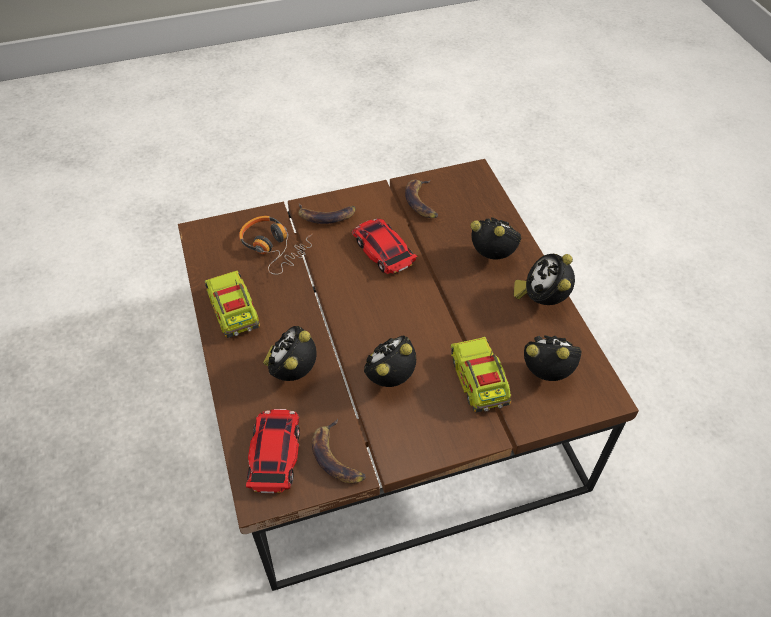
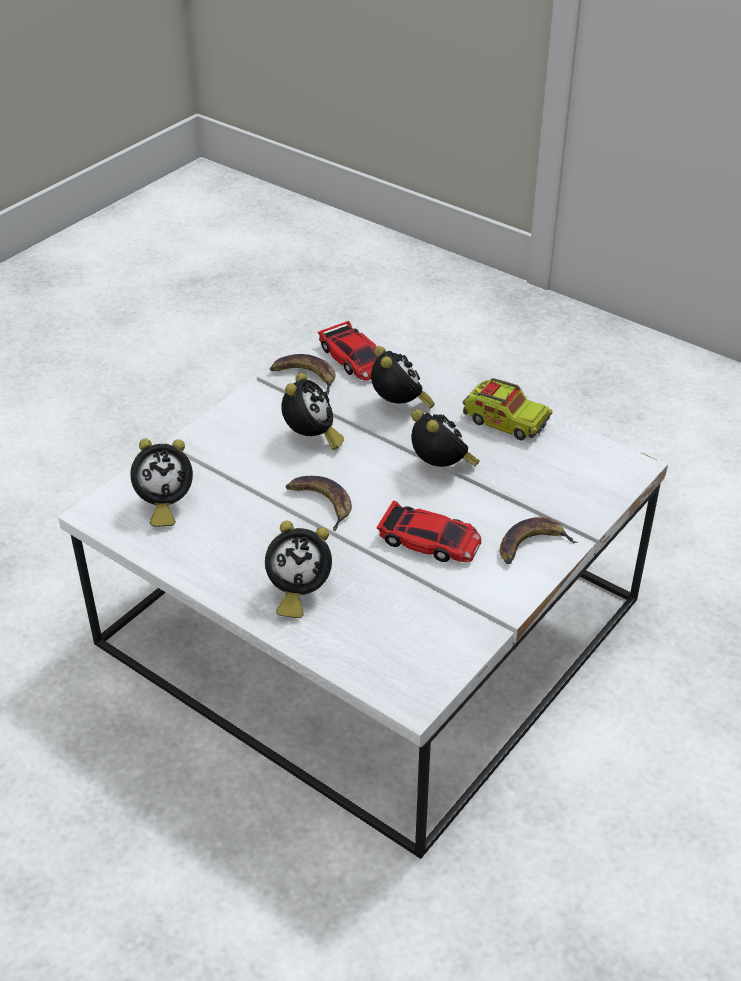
camera: 145 degrees right, 10 degrees down
(274, 248) = (541, 487): headphones -> none
(383, 398) = (369, 617): brown coffee table -> white coffee table
(421, 202) = (442, 619): banana -> banana (320, 503)
(479, 381) = (227, 471): toy truck -> none
(542, 299) = (211, 572): alarm clock -> alarm clock (441, 468)

